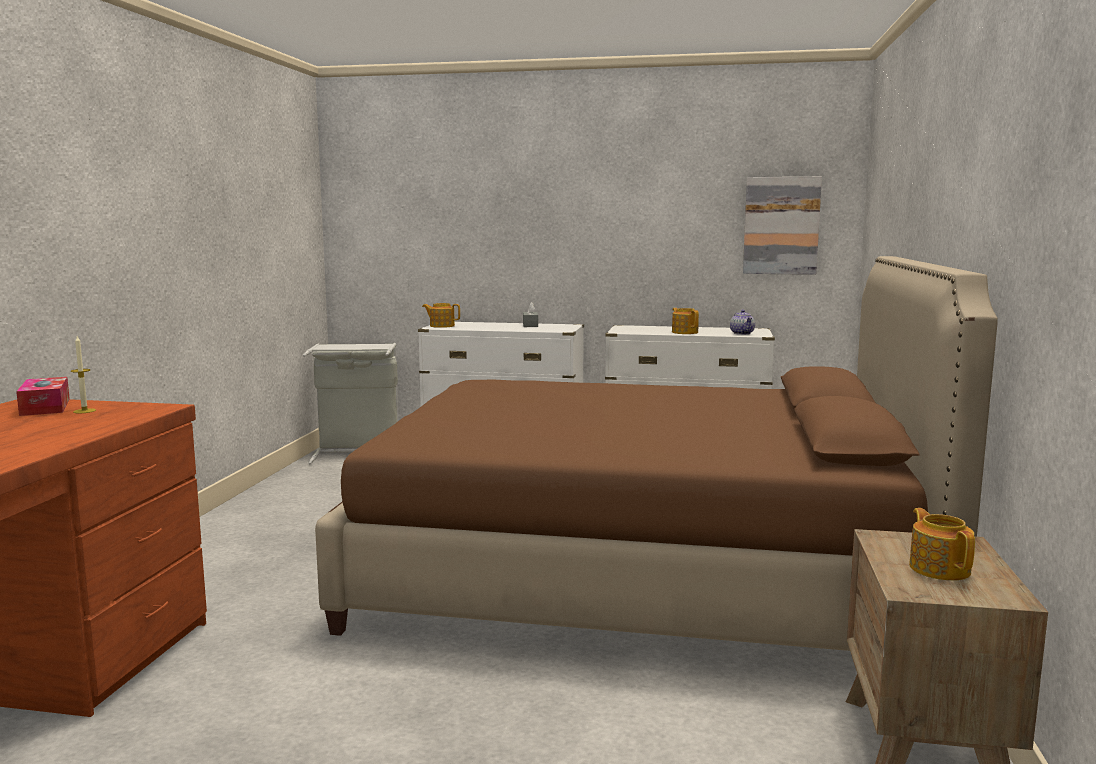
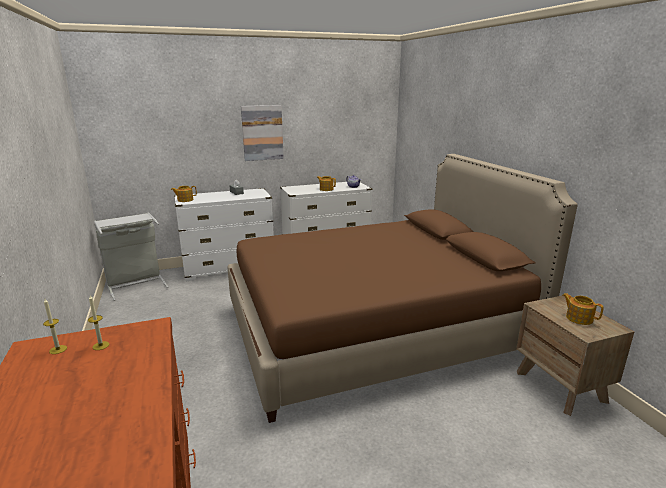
camera: 30 degrees left, 10 degrees up
(45, 407) = (58, 349): tissue box -> candle
(781, 226) = (361, 128): picture -> picture (262, 133)

